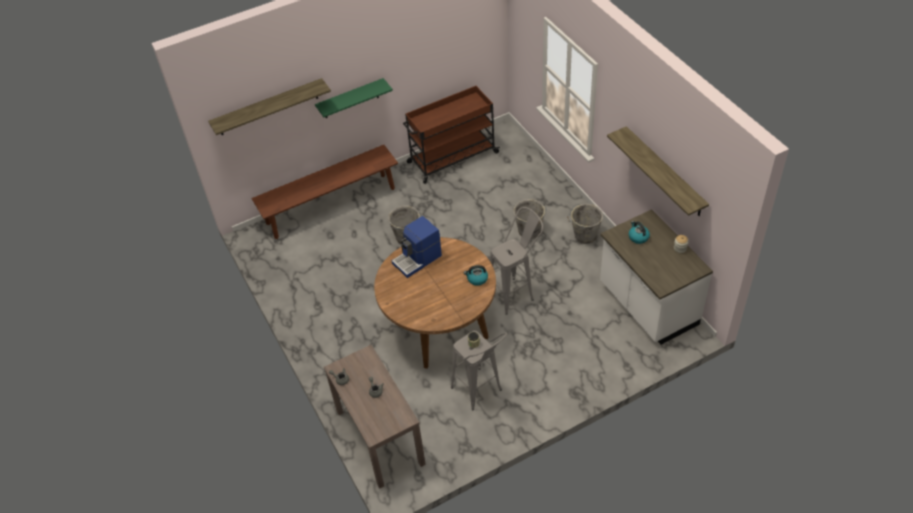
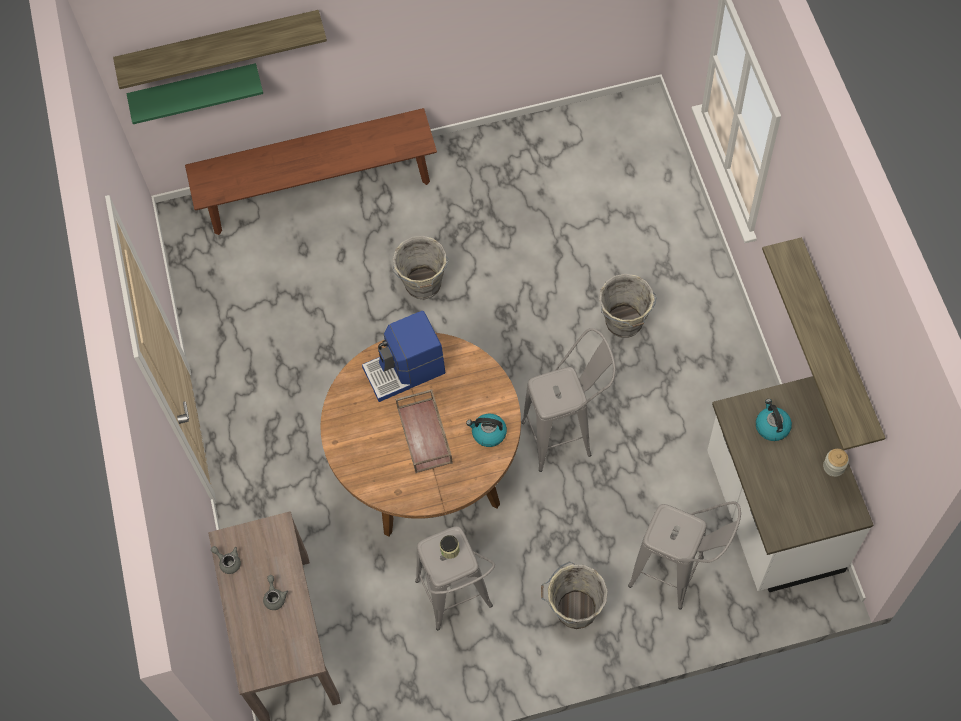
camera: 15 degrees right, 15 degrees up
(350, 99) = (369, 41): green shelf -> green shelf (195, 89)
(440, 288) = (425, 435): none -> brown tray
(452, 158) = (539, 144): brown cart -> none
(584, 236) = (711, 354): grey bucket -> grey bucket (574, 609)
(605, 349) = (677, 577): none -> grey stool

